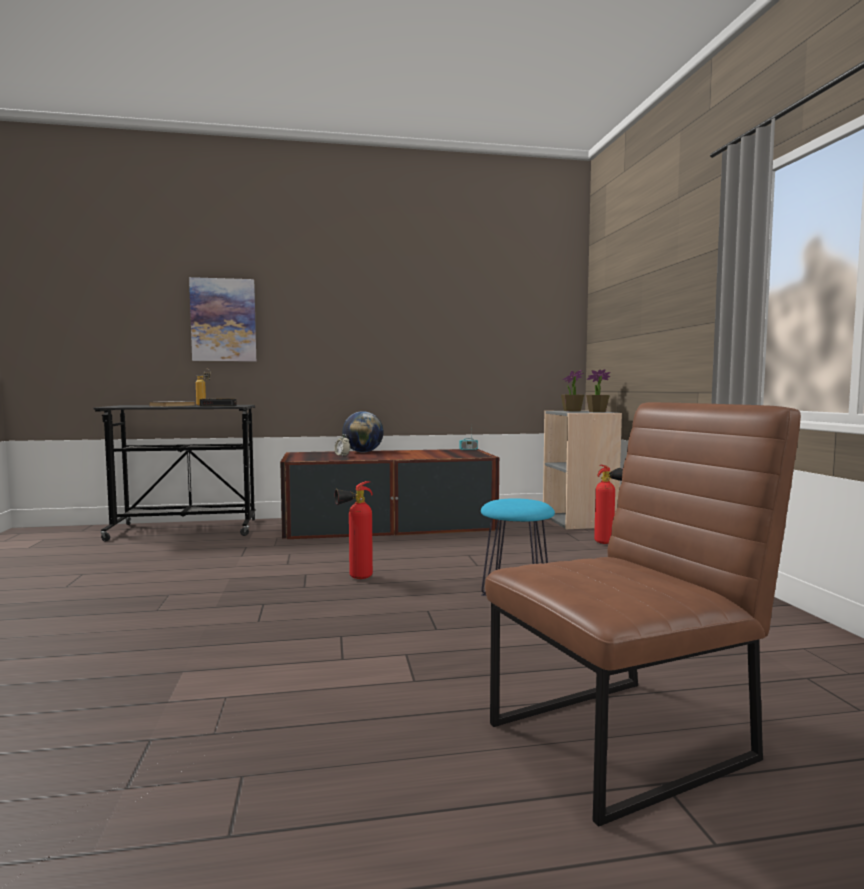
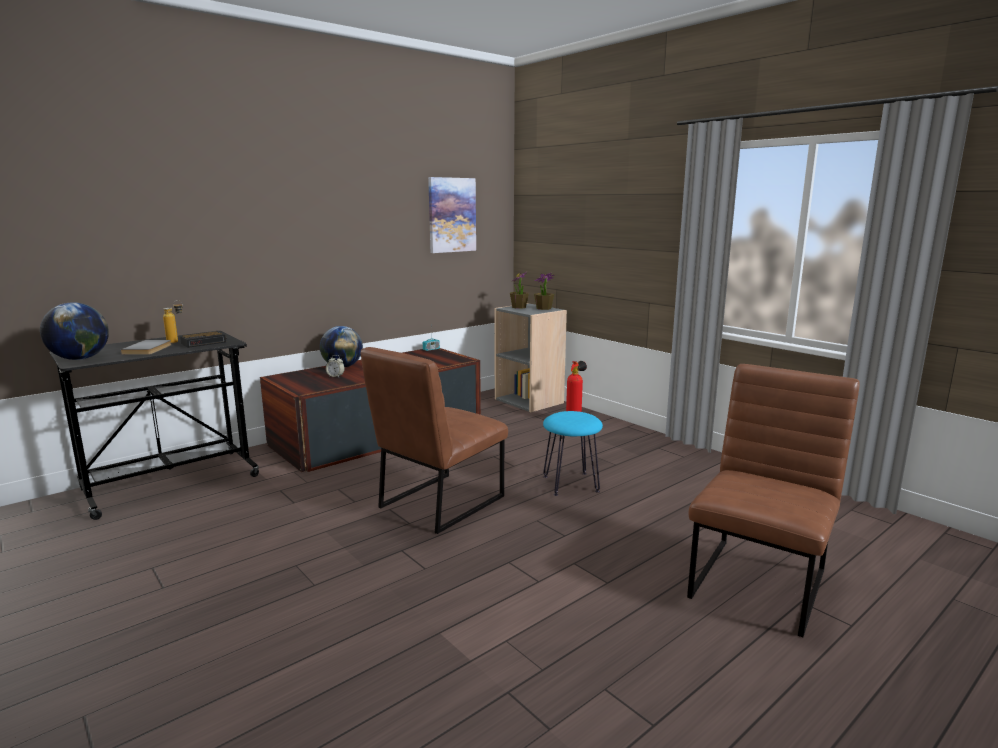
camera: 30 degrees left, 10 degrees up
(119, 406) = (80, 359): none -> globe
(223, 320) = (172, 236): picture -> picture (451, 215)
(355, 578) = (439, 503): fire extinguisher -> brown chair

